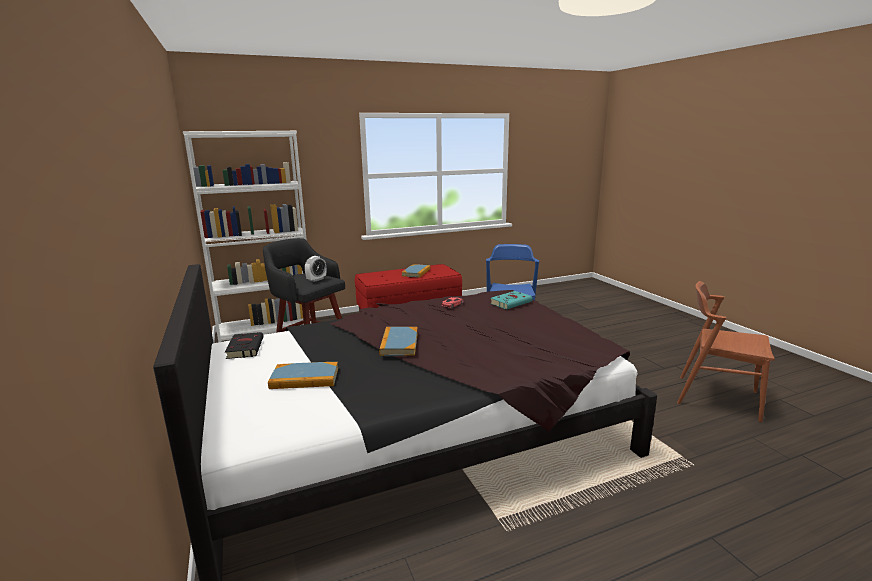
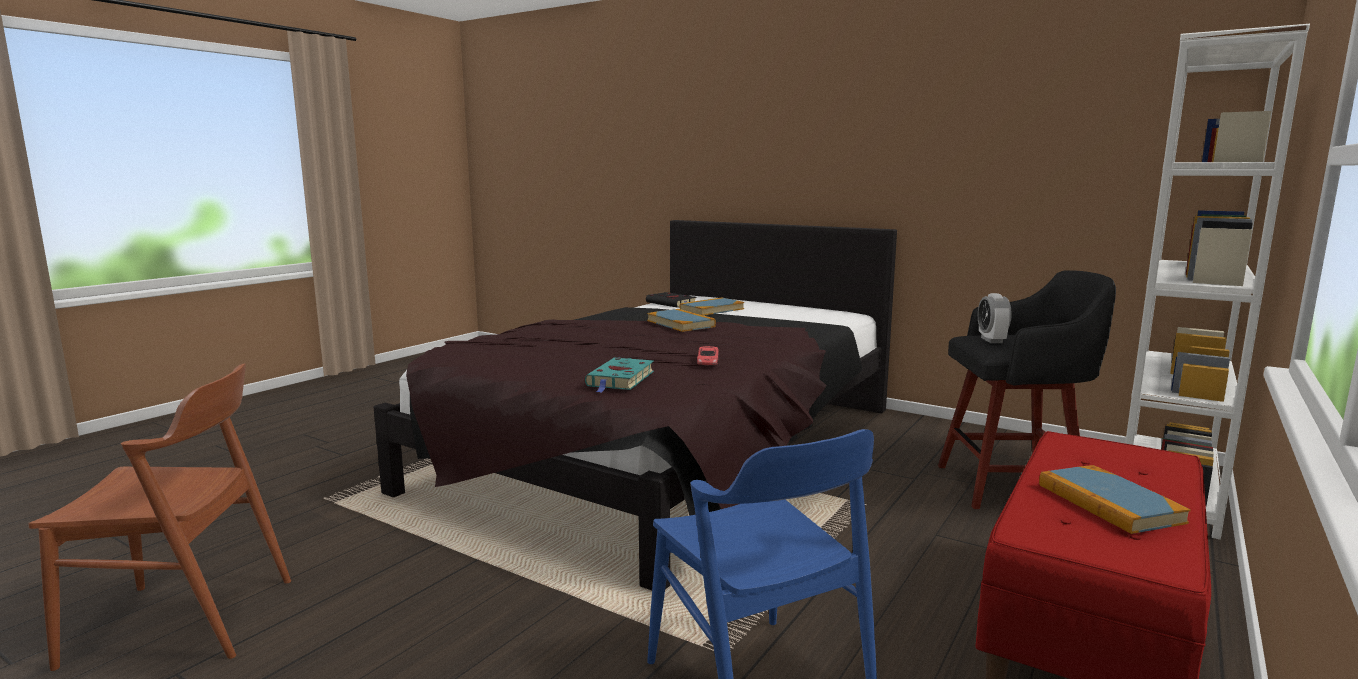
camera: 145 degrees right, 5 degrees down
(245, 348) = (820, 312): black book -> black book (672, 303)

